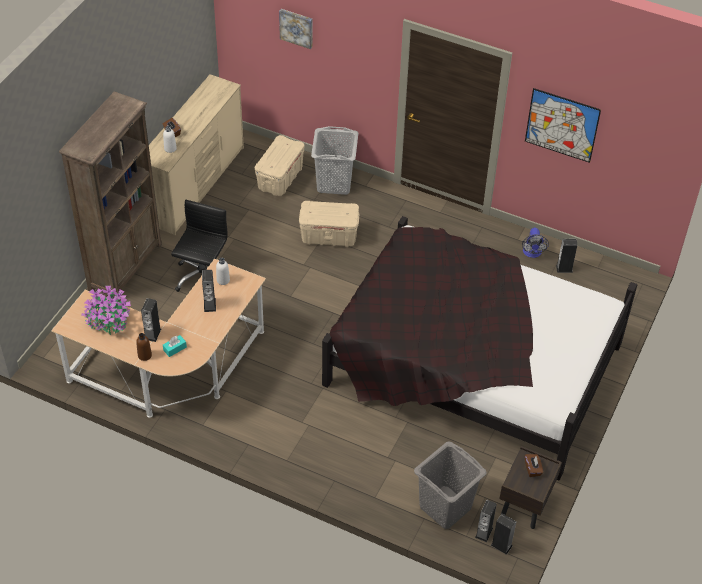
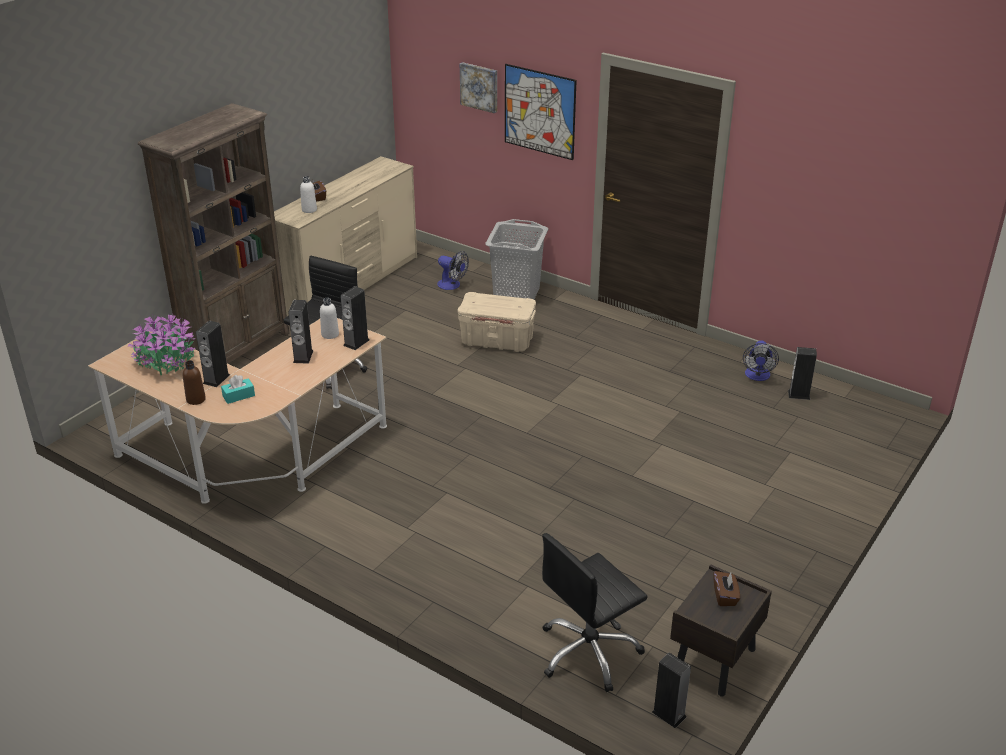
camera: 10 degrees right, 15 degrees down
(280, 178) = (452, 285): beige storage box -> fan
(444, 507) = (589, 652): grey laundry basket -> black office chair
(471, 364) = (658, 485): black bed -> none
(484, 532) = (644, 693): speaker -> speaker (356, 342)
(562, 125) = (799, 184): picture -> picture (539, 111)

